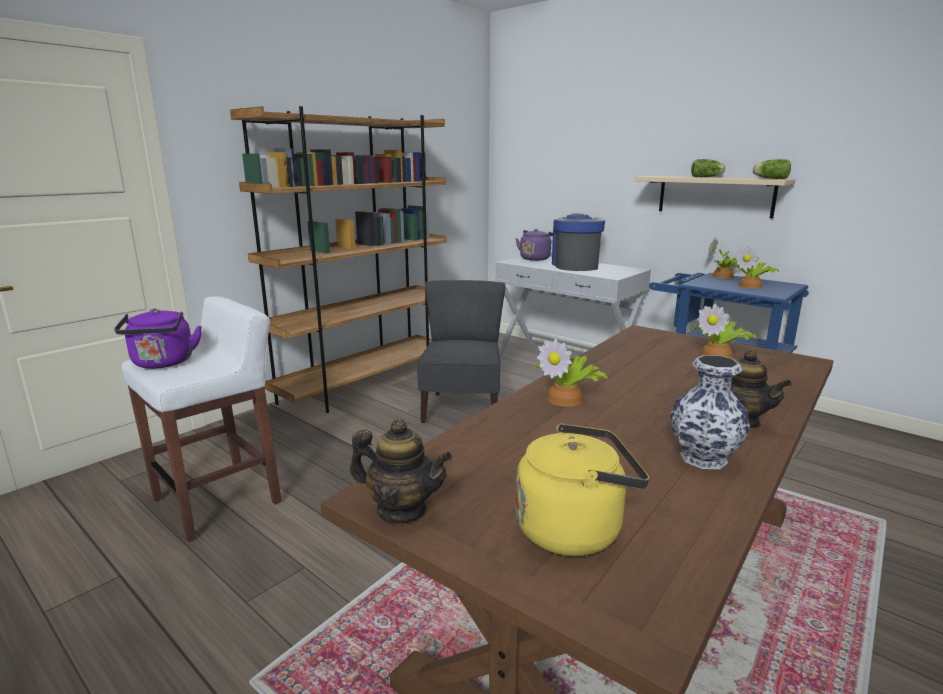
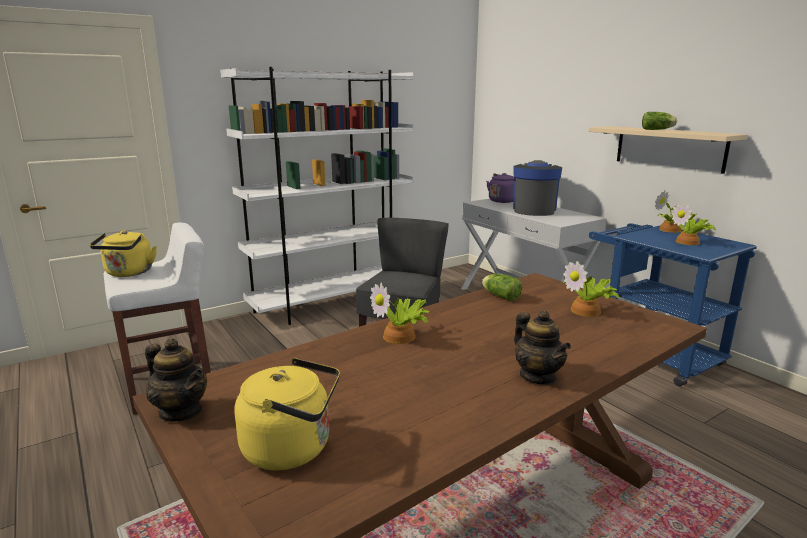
camera: 15 degrees right, 0 degrees up
(163, 363) = (128, 273): purple kettle -> yellow kettle
(366, 384) = (333, 303): brown bookcase -> white bookcase
(703, 457) = (466, 405): vase -> none
(770, 178) = (717, 133): lettuce -> lettuce (500, 296)

